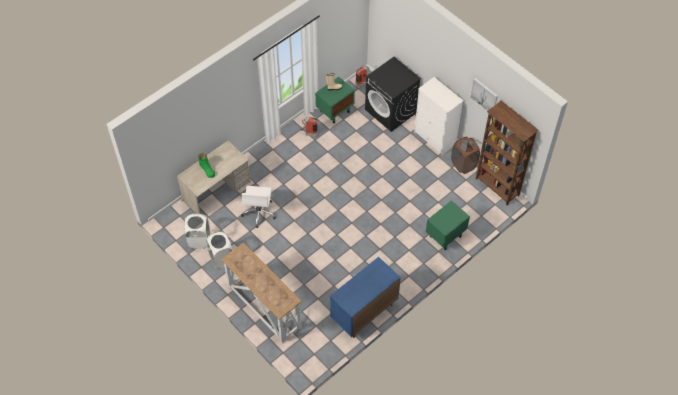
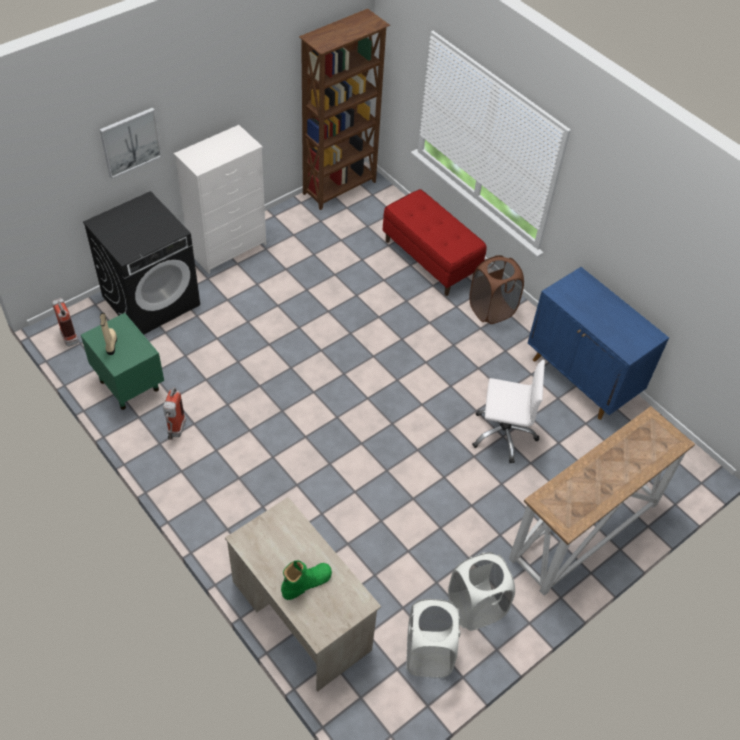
camera: 90 degrees left, 5 degrees down
(259, 212) = (364, 531): white office chair -> white office chair (503, 434)
(445, 236) = (430, 259): green nightstand -> red bench
(463, 164) = (289, 220): brown laundry basket -> brown laundry basket (491, 310)
(484, 96) = (267, 70): picture -> picture (130, 142)

